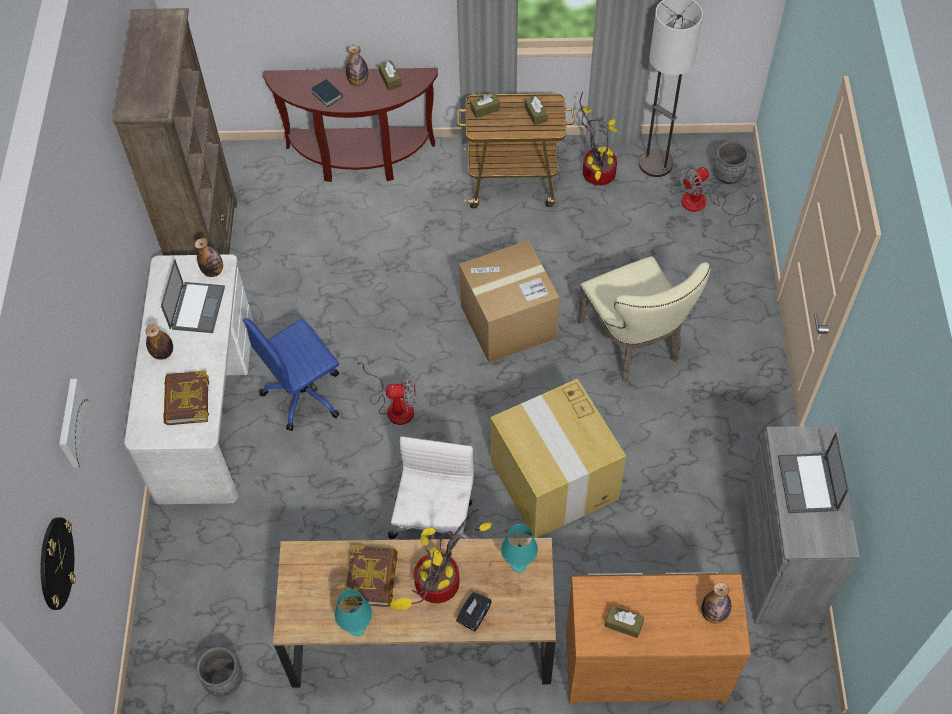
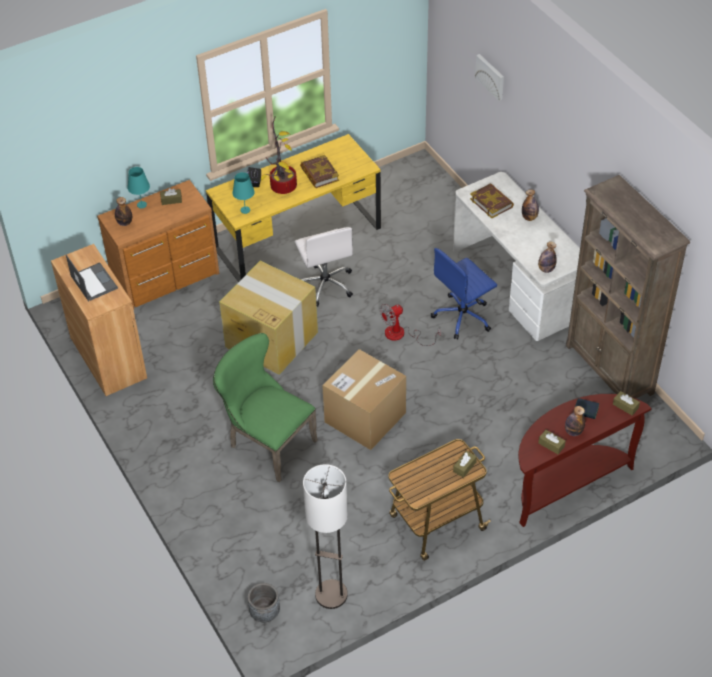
camera: 150 degrees right, 10 degrees down
(55, 563) = (446, 45): wall clock -> none
(197, 307) = (535, 247): laptop -> none
(224, 680) = (387, 181): grey planter -> none
(304, 394) = (463, 317): blue office chair -> blue office chair turned 150 degrees counterclockwise
(357, 628) = (311, 154): turquoise table lamp -> turquoise table lamp (141, 205)
(422, 636) = (297, 238): brown desk -> yellow desk
(535, 114) = (423, 482): brown tissue box -> brown tissue box (625, 406)
(596, 172) = (375, 562): potted plant -> none
(634, 344) = (267, 443): beige chair -> green chair
(703, 203) = (273, 576): fan -> none
(779, 561) = (108, 357): grey cabinet -> brown cabinet

